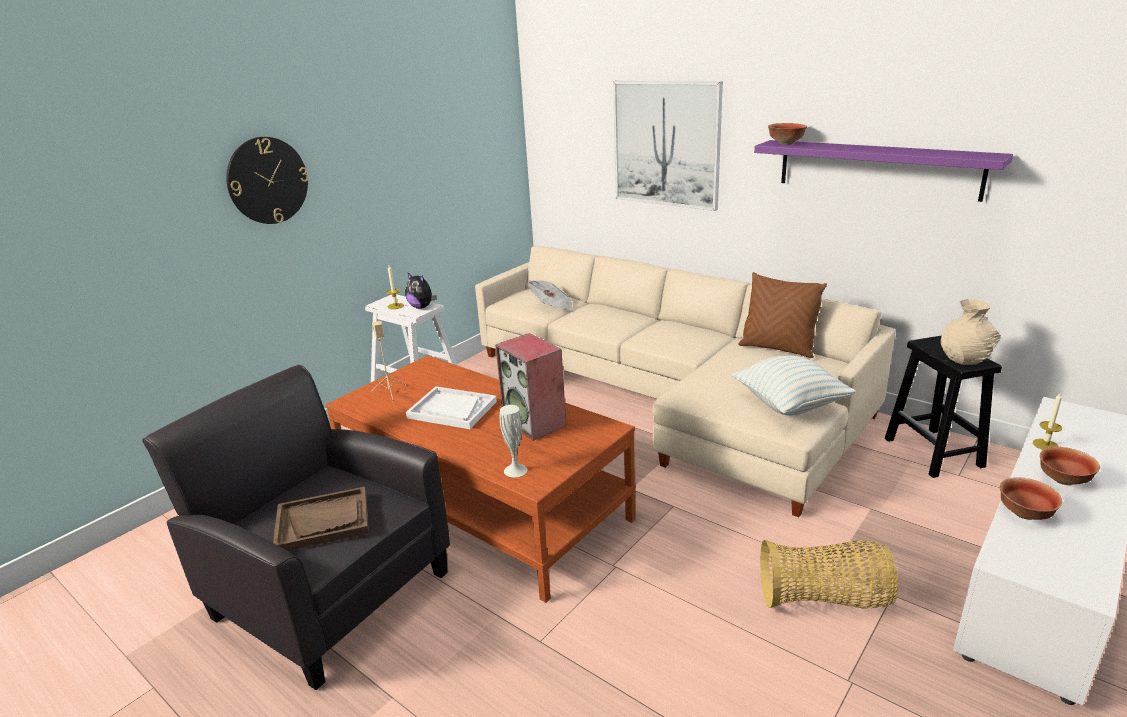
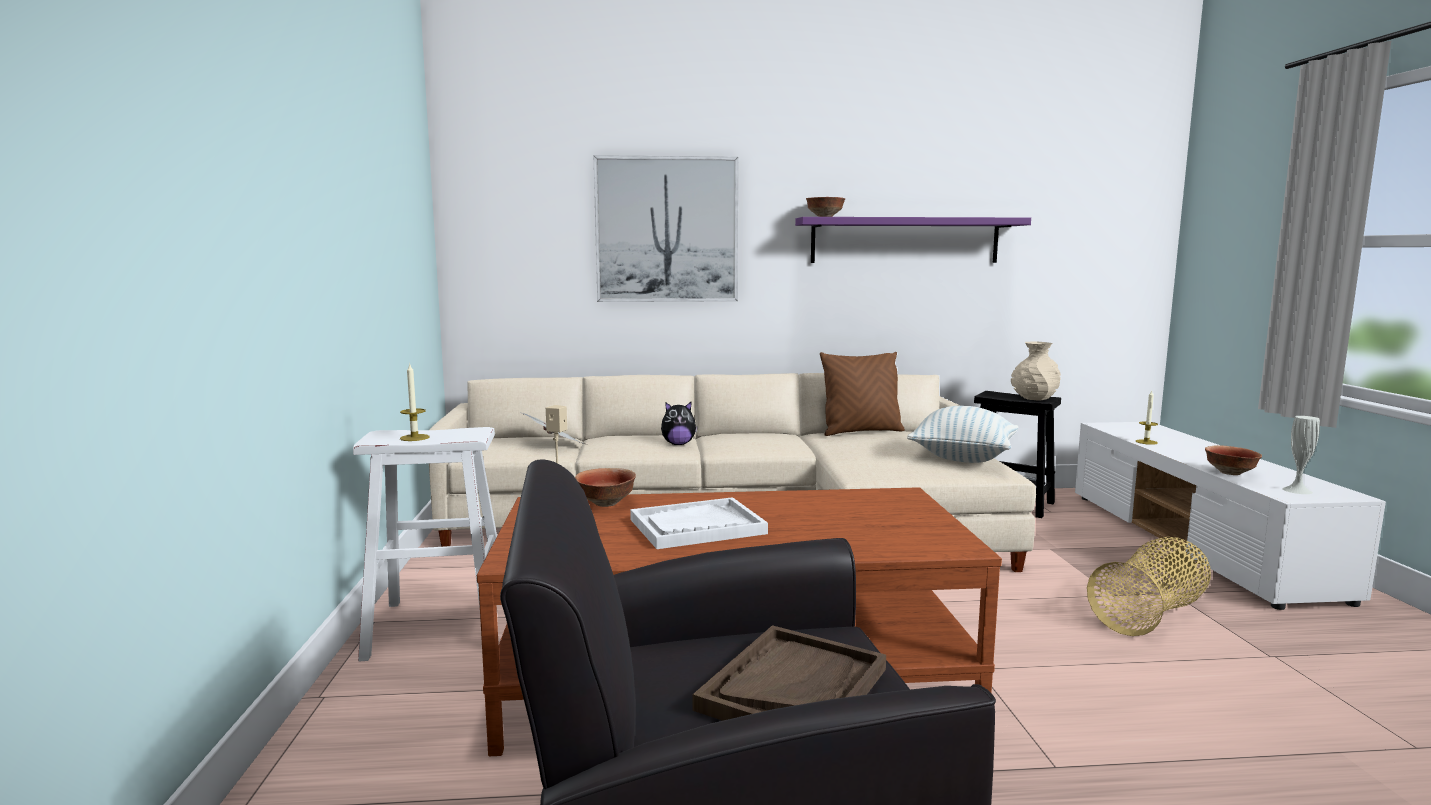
camera: 45 degrees left, 15 degrees down
(267, 180) = (243, 184): wall clock -> none
(422, 307) = (464, 432): plush toy -> plush toy (678, 444)
(515, 470) = (913, 545): white vase -> white vase (1297, 490)
(535, 423) = (824, 509): speaker -> none
(1064, 480) = (1199, 454): bowl -> bowl (607, 503)

